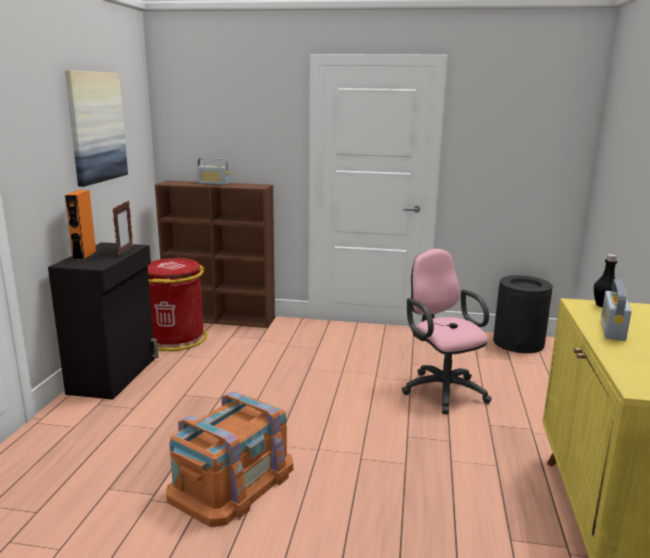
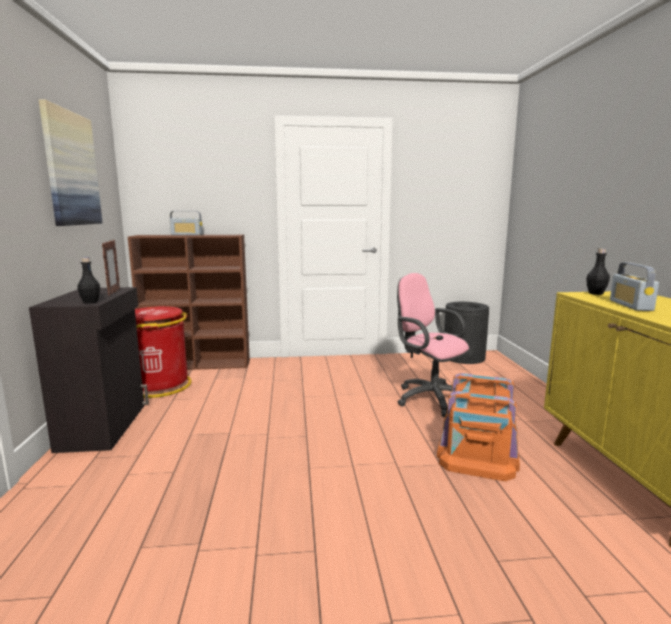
camera: 15 degrees left, 5 degrees down
(84, 255) = (68, 297): orange speaker -> none
(99, 264) = (90, 302): none -> black bottle
(232, 480) = (281, 511): orange storage box -> orange storage box (477, 447)

